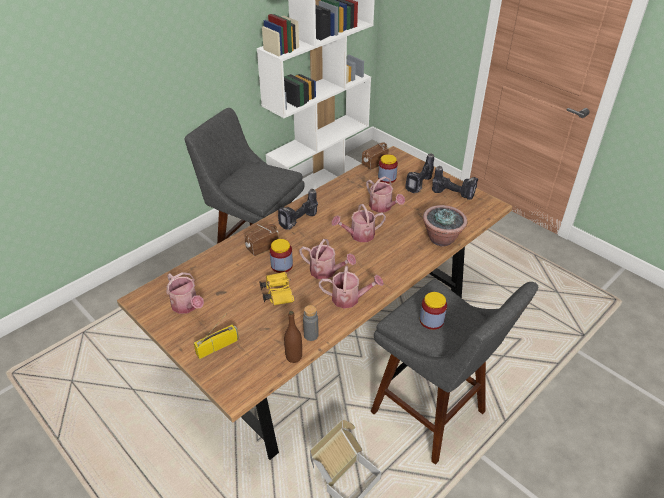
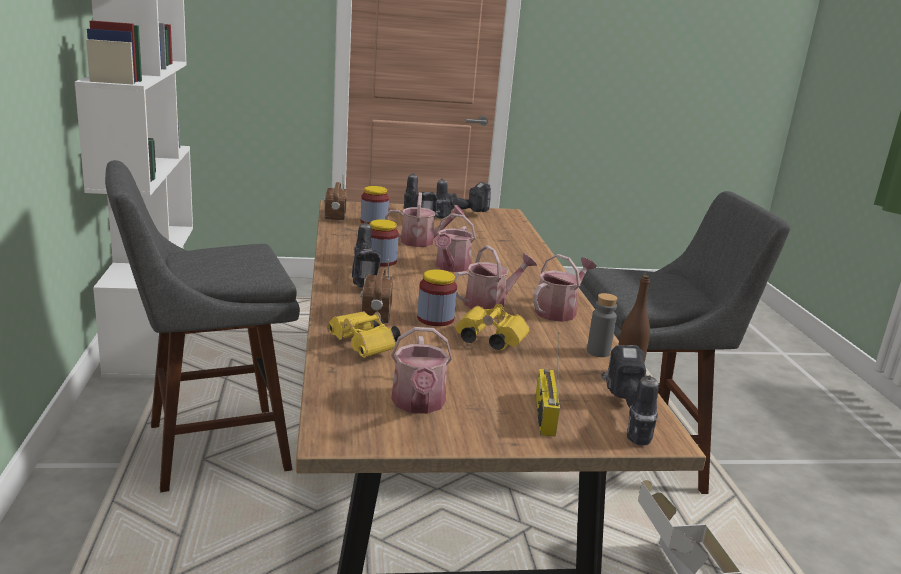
camera: 55 degrees left, 20 degrees down
(187, 306) = (418, 404): watering can -> watering can turned 90 degrees clockwise
(224, 263) = (365, 347): none -> yellow binoculars
(243, 373) = (624, 416): none -> power drill
(431, 320) = (656, 288): jar -> jar (381, 261)
(441, 239) = (523, 244): potted plant -> none

